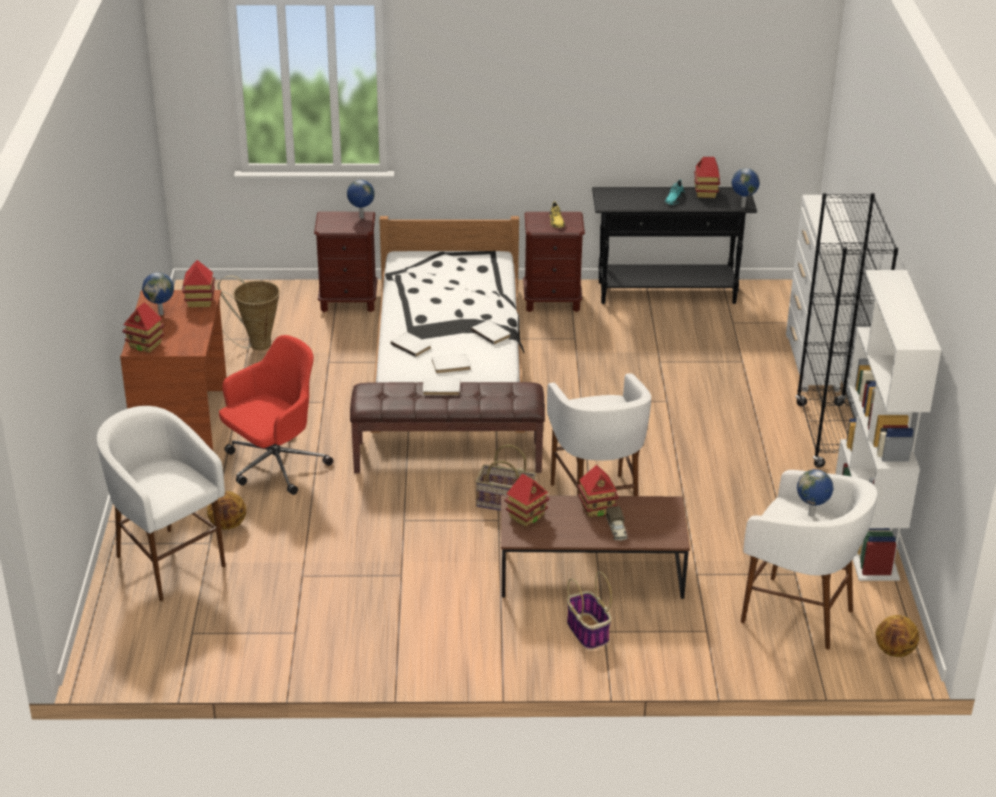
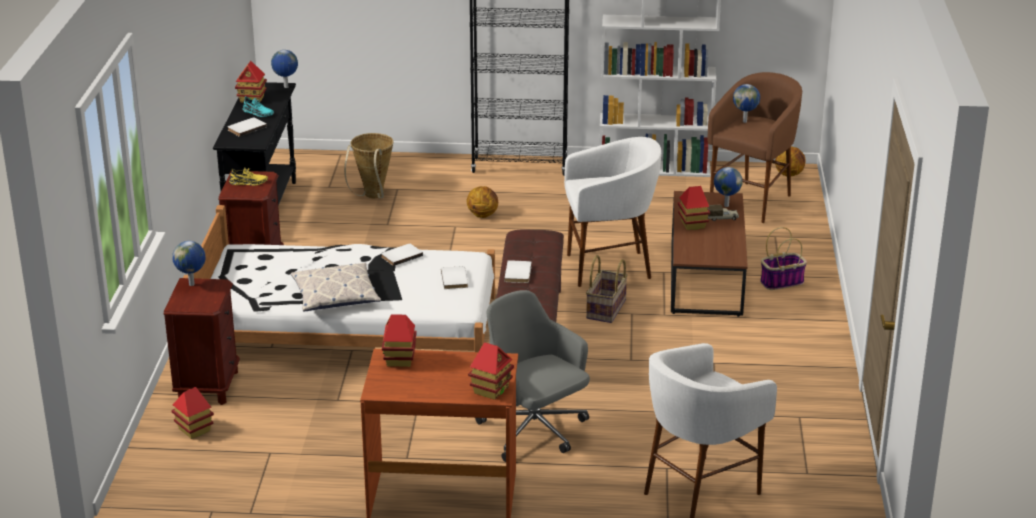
camera: 85 degrees left, 5 degrees down
(161, 313) = (421, 383): globe -> globe (725, 205)
(228, 525) = (637, 457): basketball -> basketball (482, 215)
(255, 344) = (284, 448): basket -> basket (372, 196)
(274, 465) = (534, 431): red office chair -> grey office chair
(412, 345) = (412, 298): white book -> white book (246, 128)
(414, 308) = (335, 295): none -> pillow
(526, 516) = (705, 253): toy house -> toy house (194, 430)
(798, 615) = (752, 201): white stool -> brown stool
(811, 362) = (407, 161): white dresser -> none

